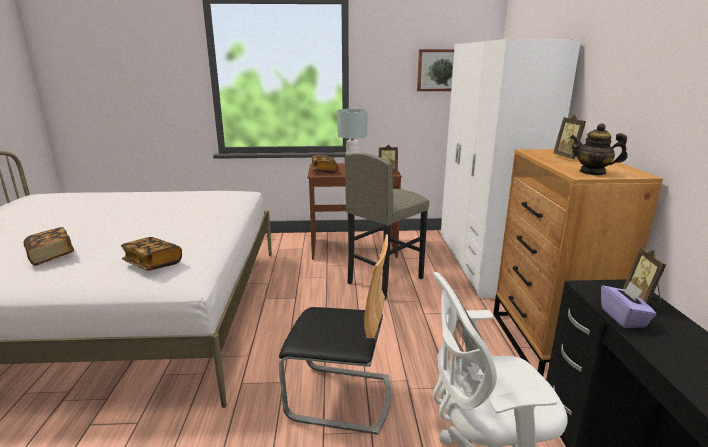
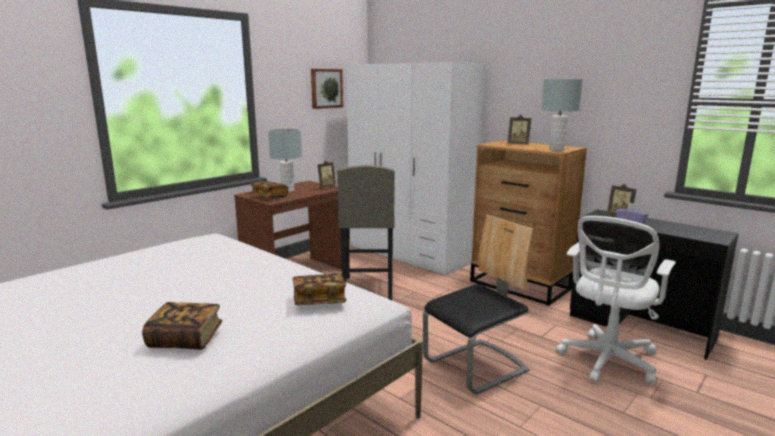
camera: 45 degrees left, 5 degrees down
(592, 172) = (557, 149): teapot -> grey table lamp

